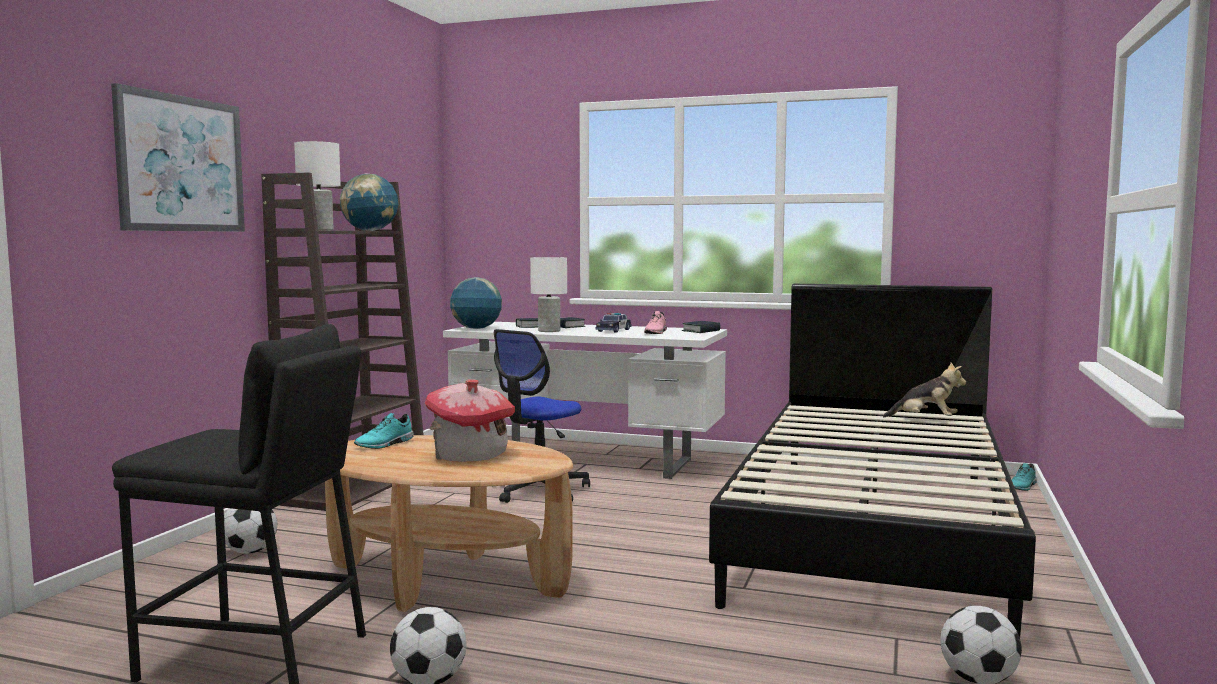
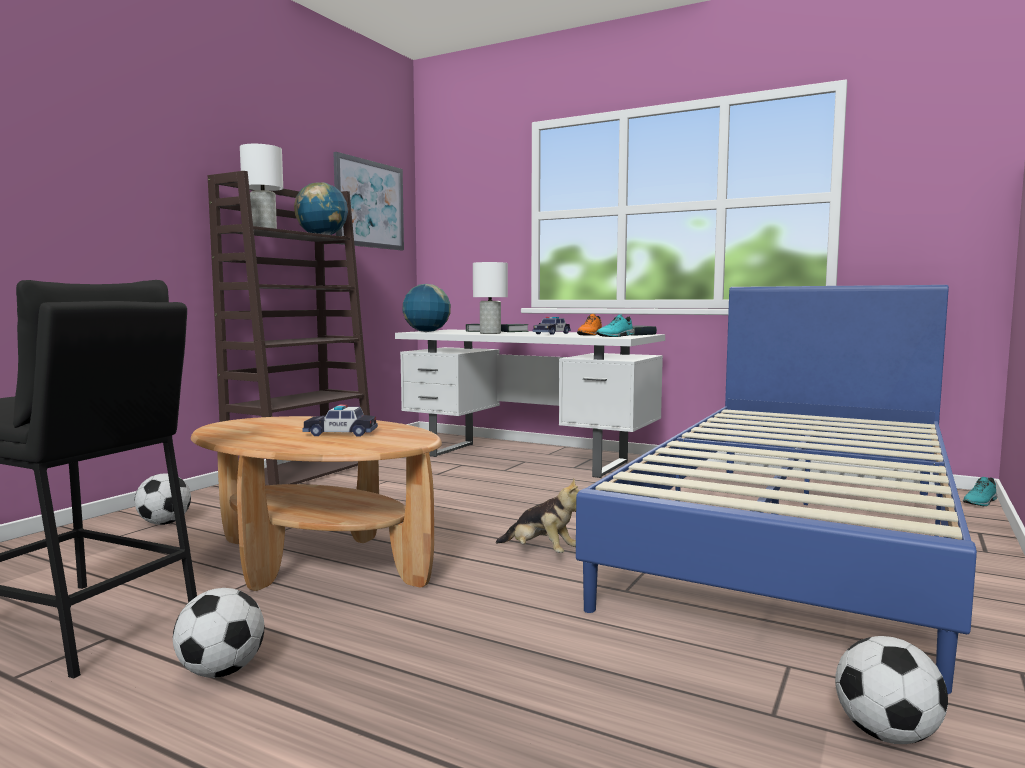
camera: 10 degrees right, 0 degrees up
(181, 164) = (115, 157): picture -> picture (369, 204)
(385, 444) = (272, 422): turquoise shoe -> turquoise shoe (615, 336)
(469, 455) = (340, 433): toy house -> toy car
(538, 490) = (465, 482): office chair -> none
(656, 332) = (591, 335): pink shoe -> orange shoe
(873, 530) = (796, 538): black bed -> blue bed
(925, 420) = (867, 425): plush toy -> plush toy (541, 552)

